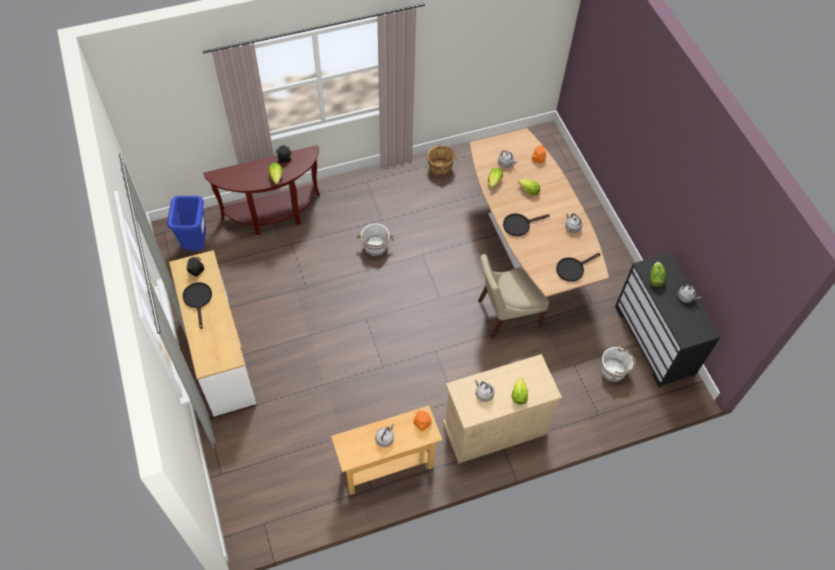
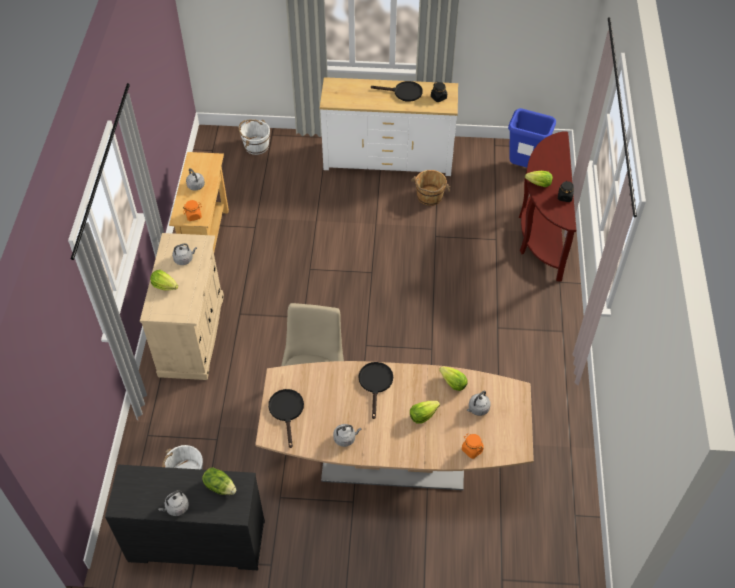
camera: 115 degrees right, 5 degrees down
(375, 247) = (461, 309): white bucket -> white bucket (256, 146)
(440, 168) = (558, 415): brown bucket -> brown bucket (429, 197)

